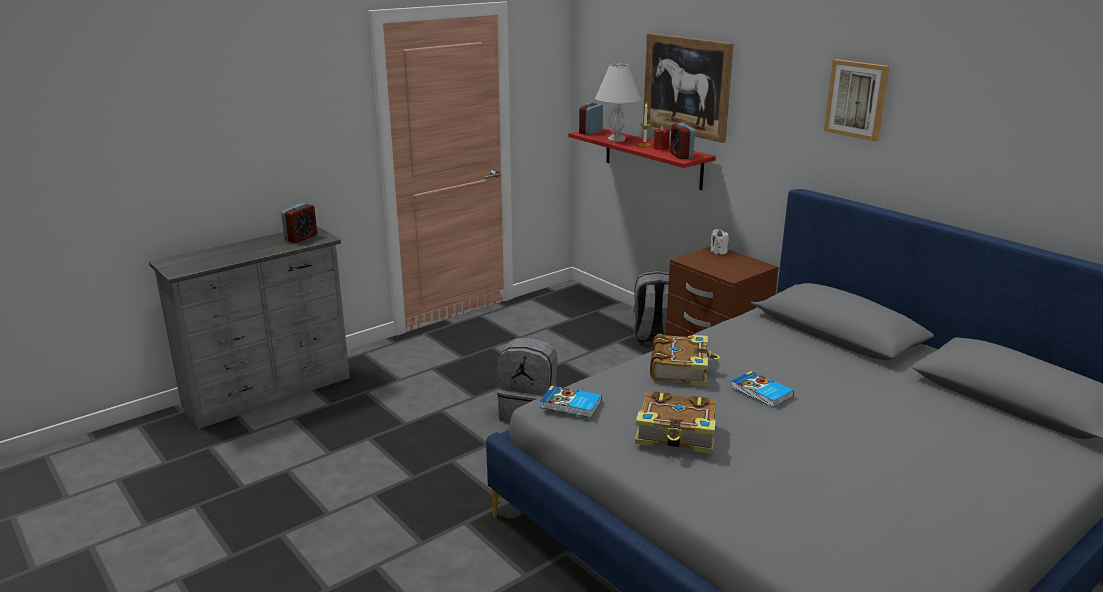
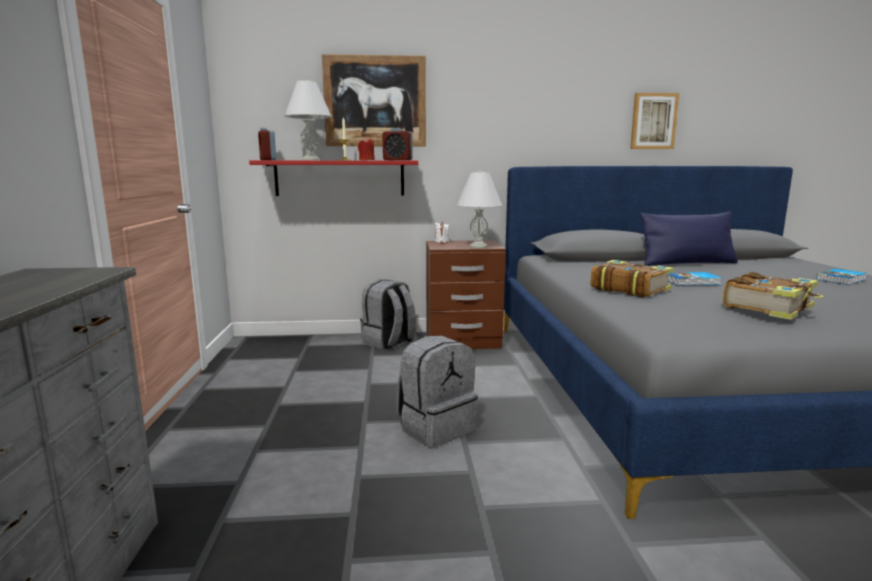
camera: 55 degrees left, 10 degrees down
(301, 238) = (49, 278): alarm clock -> none
(570, 405) = (685, 324): book -> book (842, 279)
(721, 270) = (478, 246): none -> white table lamp
(857, 99) = (547, 90): picture -> picture (653, 121)
(892, 380) = (687, 263): none -> blue pillow

